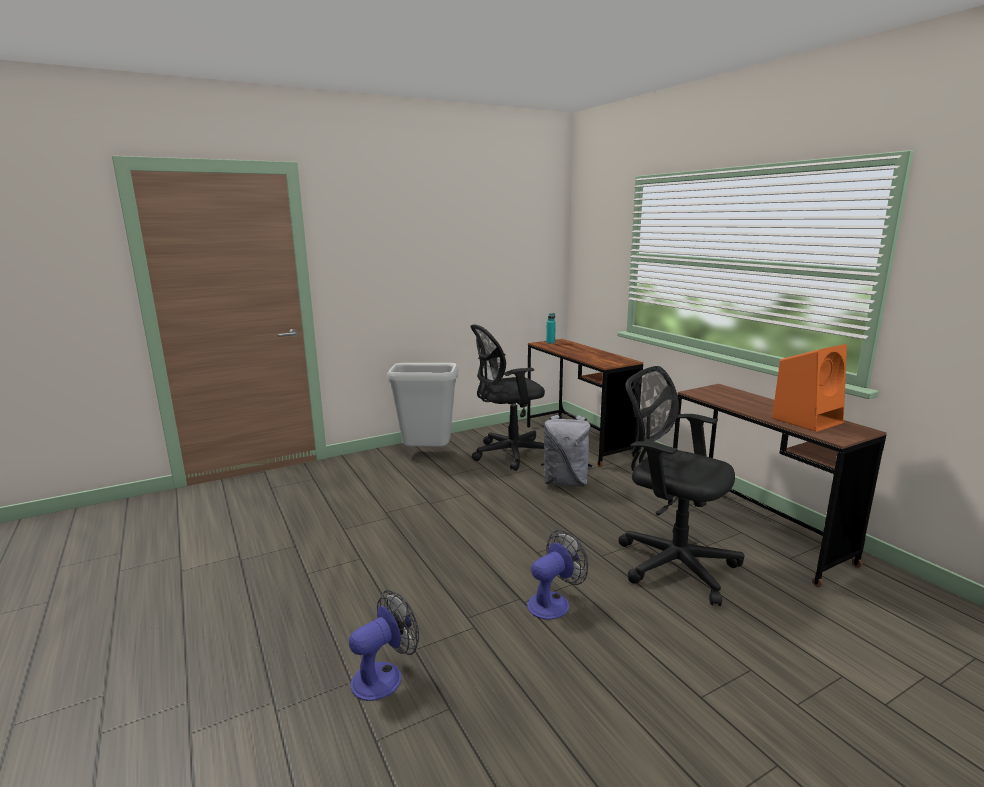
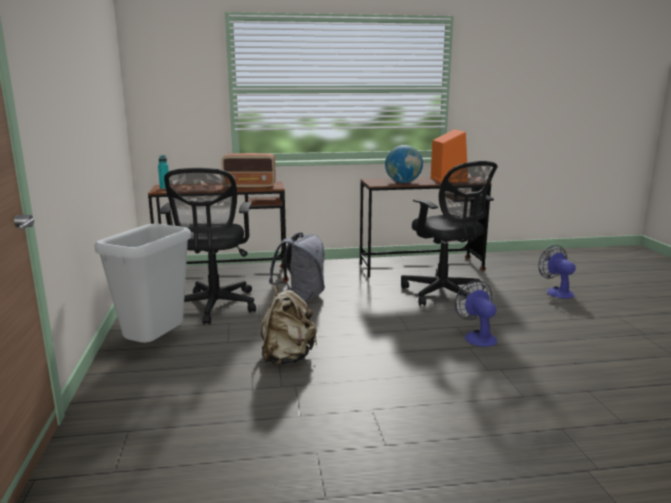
camera: 70 degrees left, 0 degrees up
(384, 676) = (555, 412): fan -> fan (556, 292)
(434, 504) = (287, 358): none -> beige backpack
(596, 358) = (250, 186): none -> radio
(671, 563) = (444, 294): black office chair -> black office chair turned 90 degrees counterclockwise
(731, 402) = (403, 182): none -> globe

